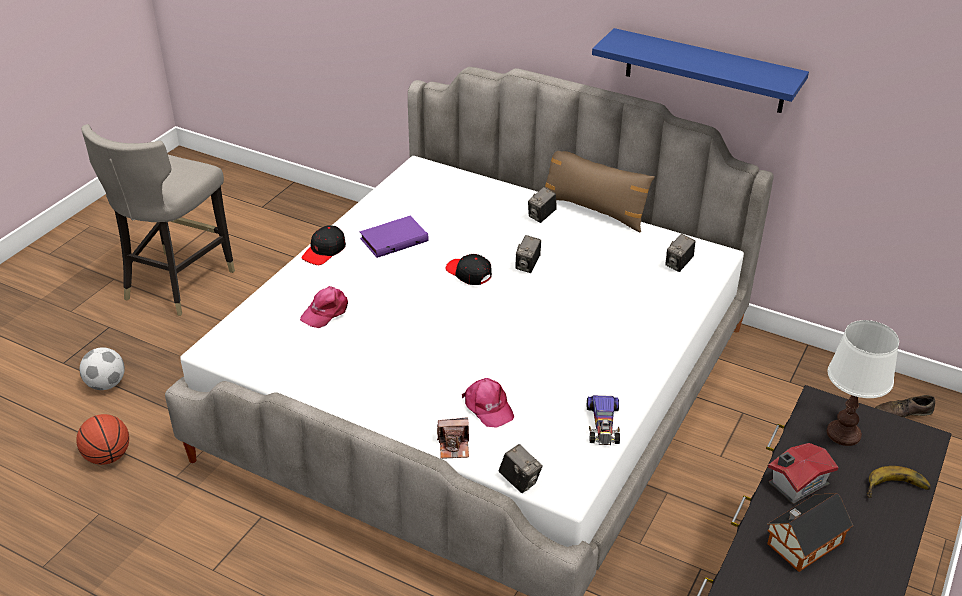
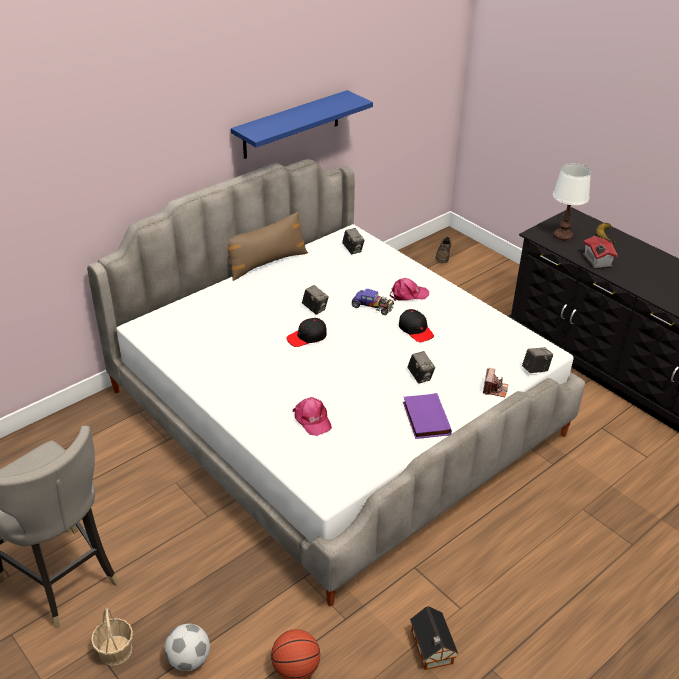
camera: 70 degrees left, 0 degrees up
(108, 339) = (116, 650): none -> basket
(324, 251) = (227, 404): black cap -> black cap (416, 330)
(393, 239) = (236, 363): purple book -> purple book (424, 418)
(488, 407) = (461, 365): pink cap -> pink cap (408, 294)
(541, 216) = (258, 287): camera -> camera (420, 376)
(603, 424) = (496, 323): toy car -> toy car (372, 306)
(802, 544) = (640, 273): toy house -> toy house (432, 649)

